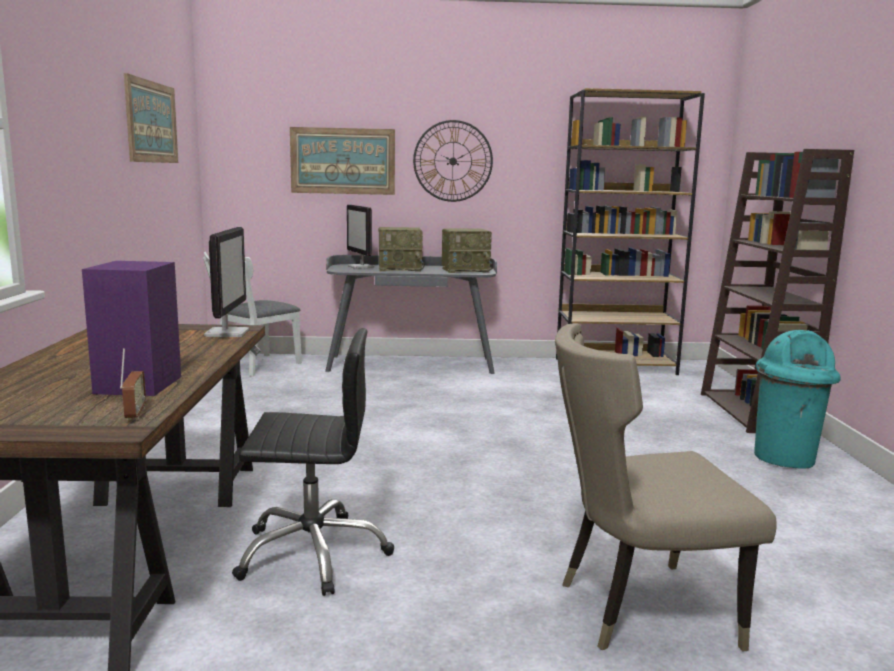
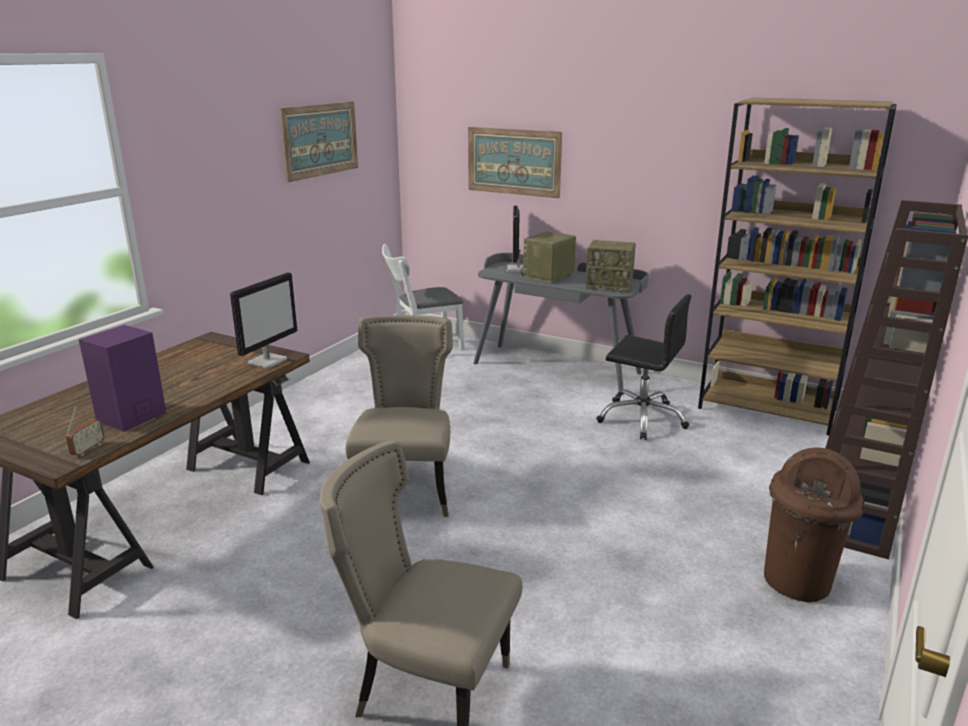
camera: 30 degrees right, 10 degrees up
(313, 553) = (267, 555): black office chair -> black office chair (642, 418)
(394, 470) = (406, 490): none -> beige chair
(400, 269) = (548, 276): radio -> radio turned 105 degrees clockwise
(453, 161) = (617, 167): wall clock -> none
(785, 458) = (798, 582): turquoise trash can -> brown trash can

